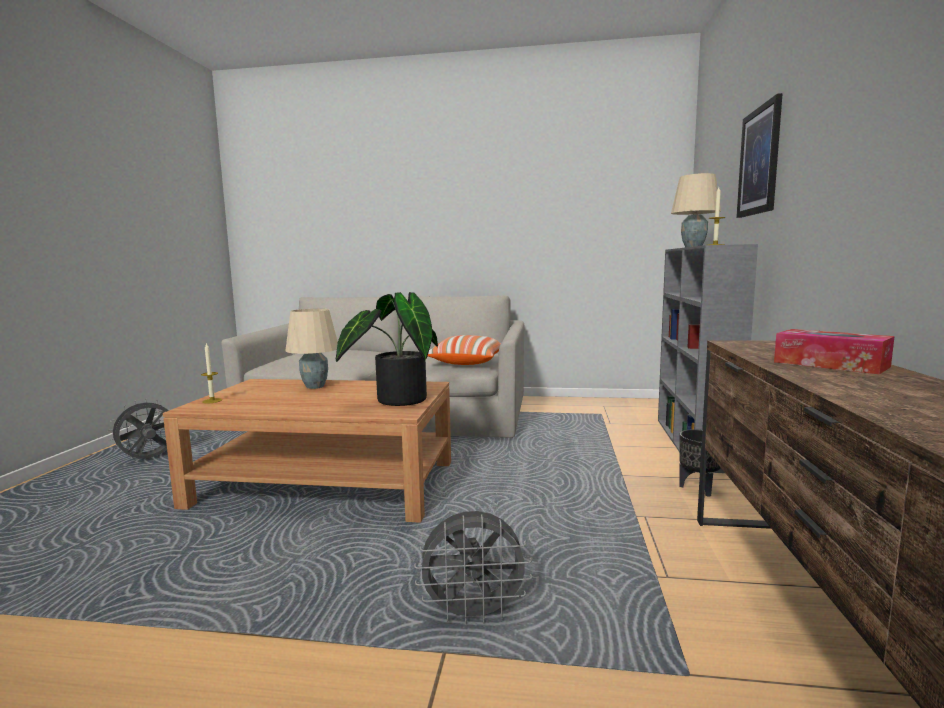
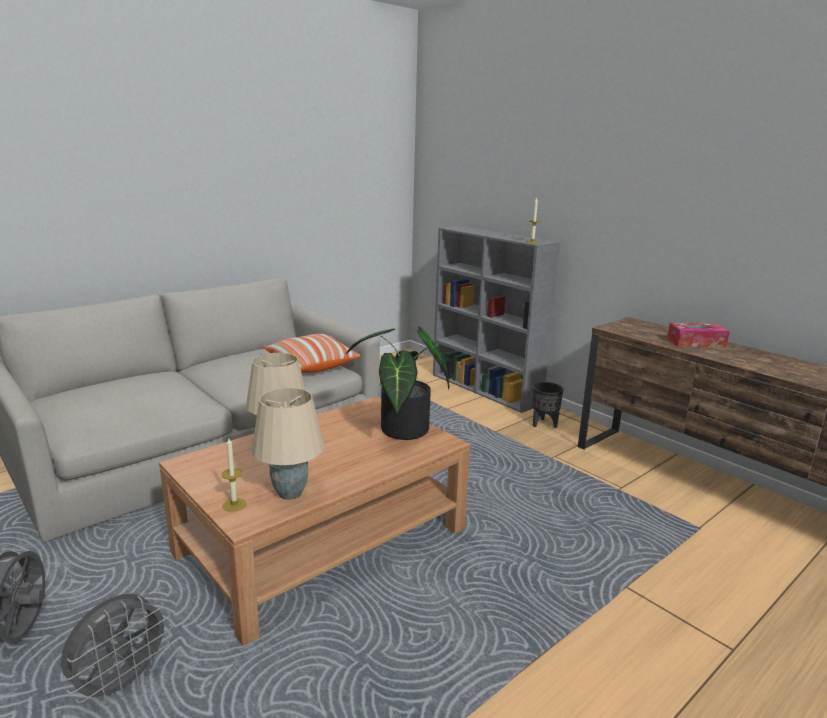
camera: 50 degrees left, 10 degrees up
(474, 614) = (599, 560): grey fan -> grey fan (122, 684)
(693, 247) = (480, 232): beige table lamp -> beige table lamp (291, 493)
(759, 161) = (546, 175): picture -> none

